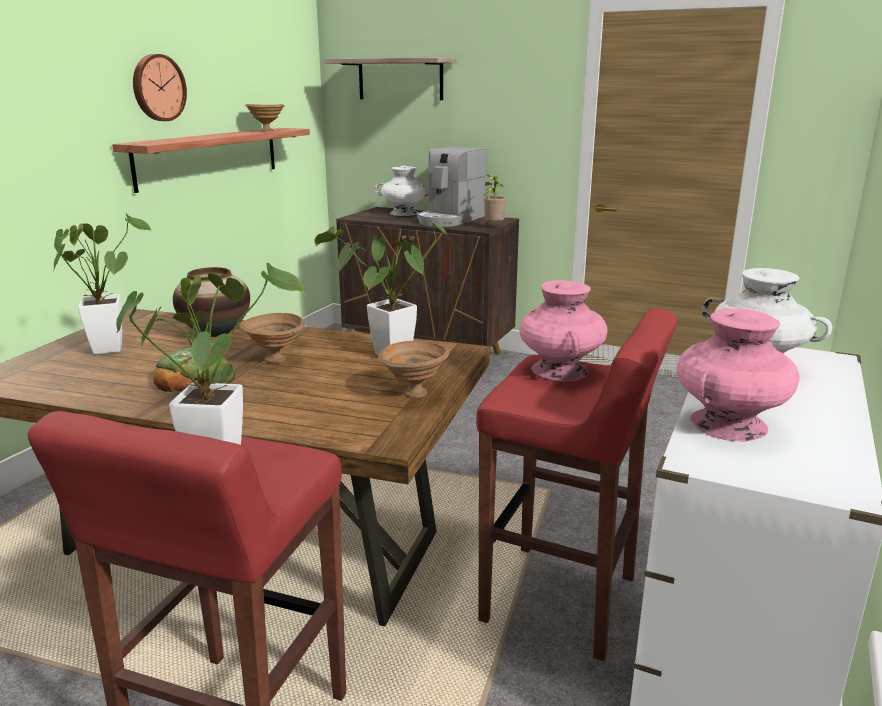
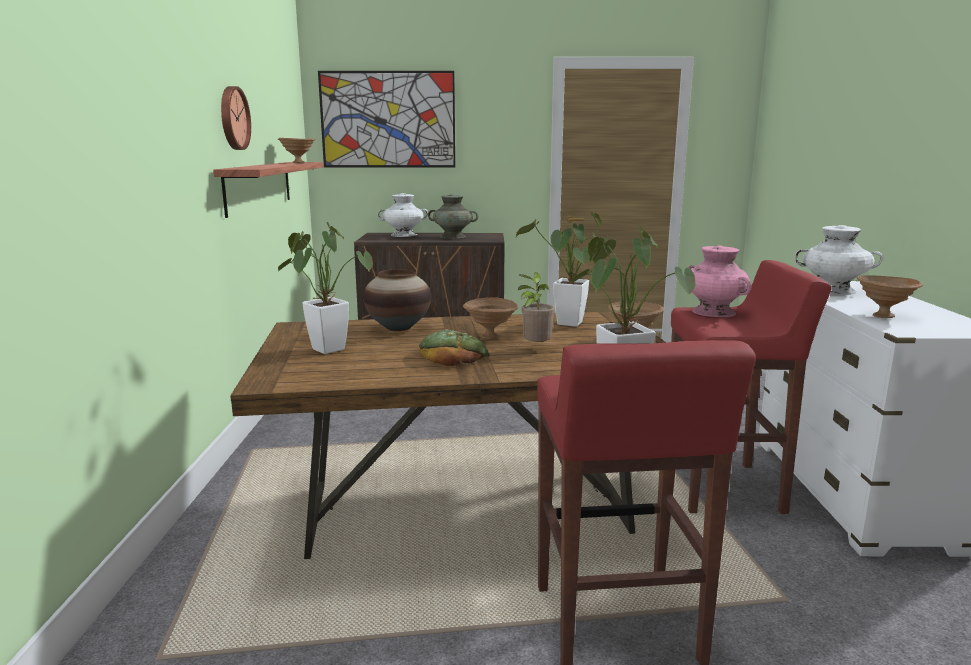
camera: 25 degrees left, 5 degrees down
(400, 79) = (388, 120): shelf -> picture
(450, 220) = (453, 236): coffee machine -> turquoise vase
(493, 227) = (498, 238): potted plant -> potted plant (535, 348)
(728, 424) = (882, 315): pink vase -> brown bowl

